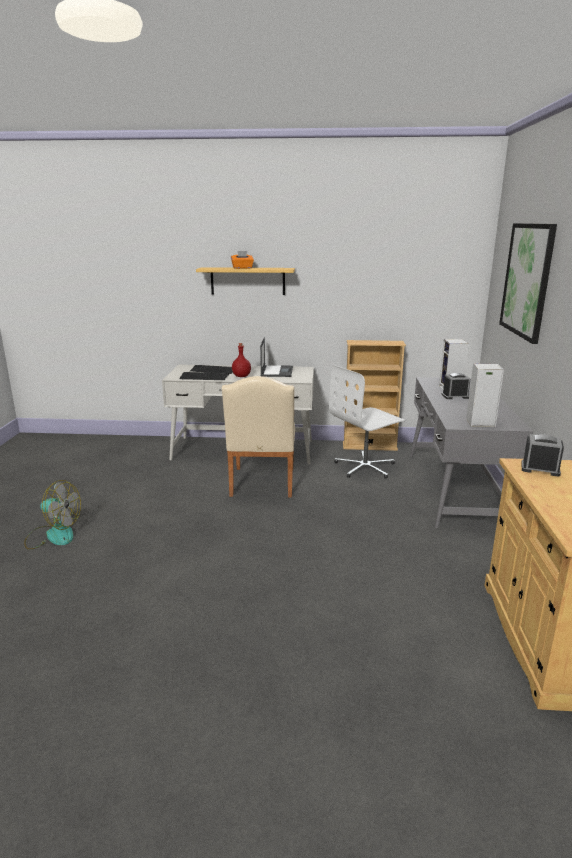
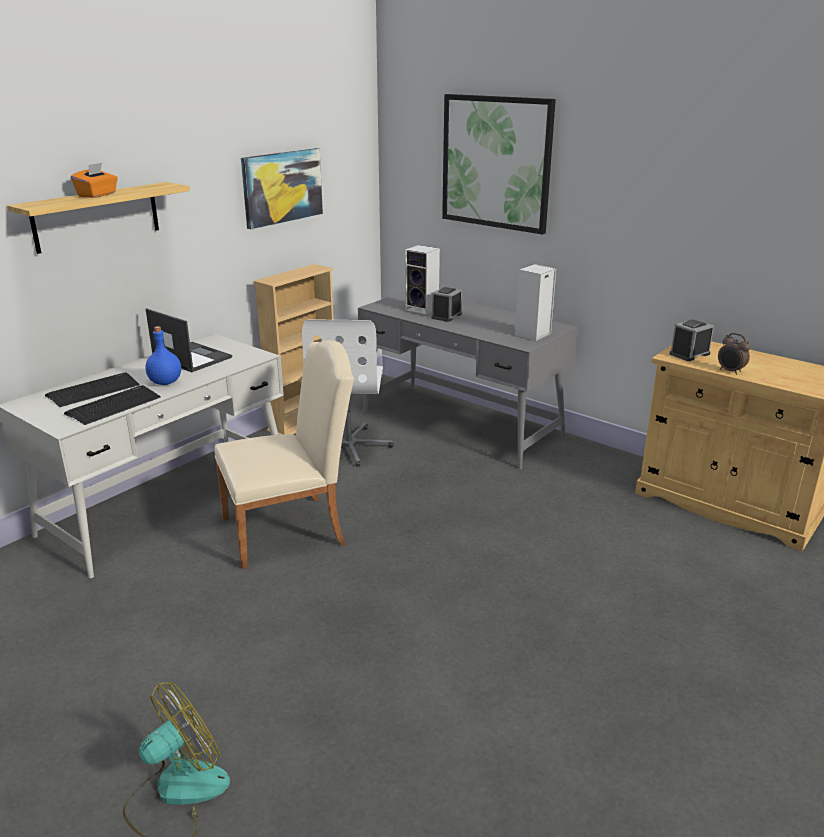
camera: 55 degrees left, 5 degrees up
(241, 376) = (165, 382): red bottle -> blue bottle
(262, 484) = (292, 529): beige chair -> beige chair turned 60 degrees counterclockwise
(385, 283) = (282, 187): none -> picture
(536, 490) = (730, 371): none -> alarm clock

